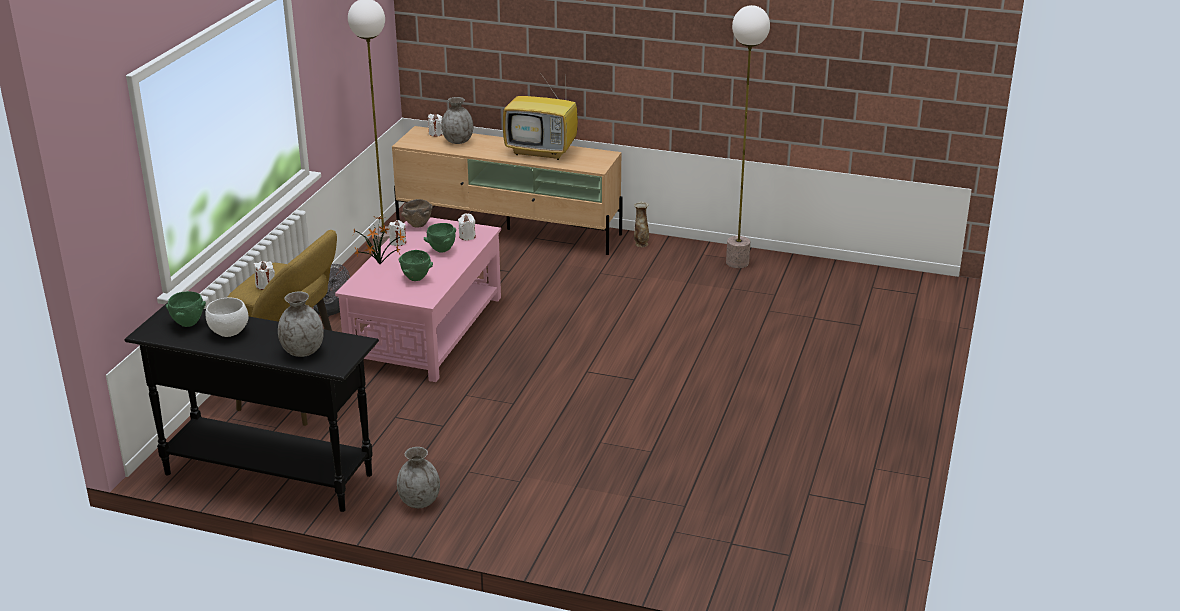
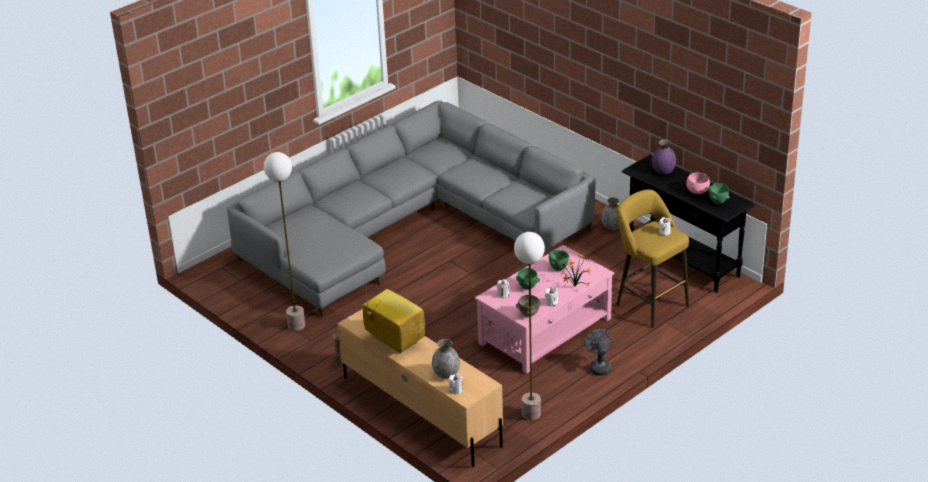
camera: 150 degrees left, 5 degrees up
(228, 332) = (698, 191): white bowl -> pink bowl
(302, 351) = (663, 171): grey vase -> purple vase
(747, 410) = (408, 226): none -> grey sofa

